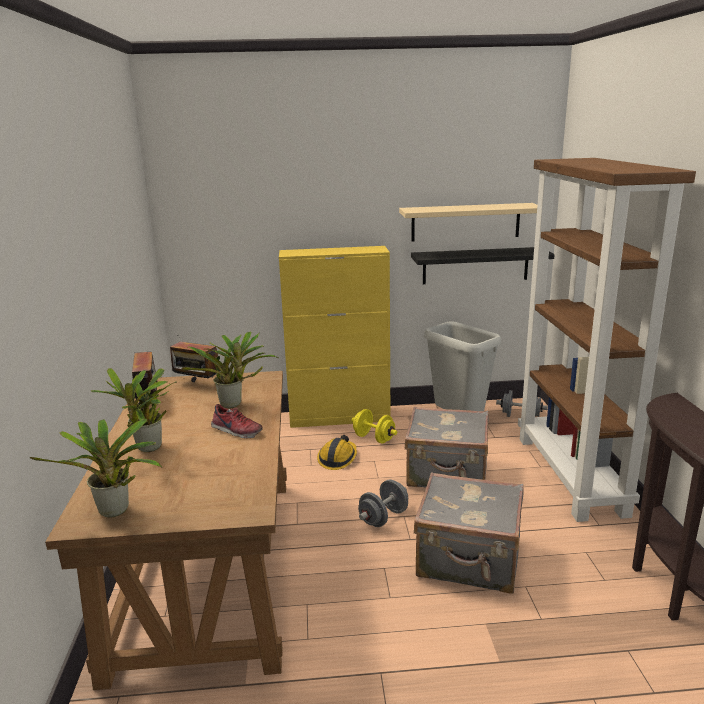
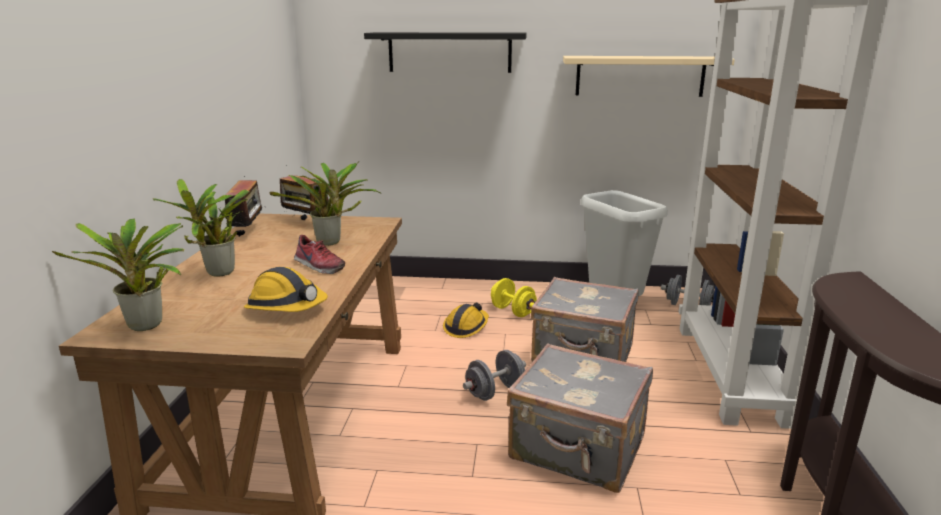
camera: 10 degrees right, 0 degrees up
(232, 477) = (287, 307): none -> hard hat
(340, 417) = (483, 287): yellow cabinet -> none
(475, 265) = (648, 128): black shelf -> black shelf (449, 52)

